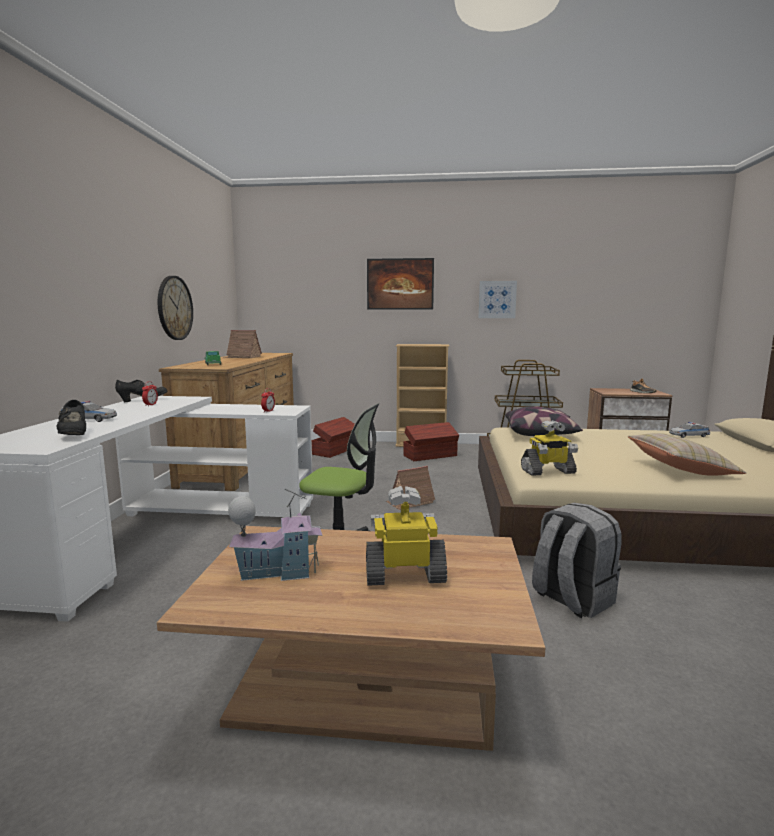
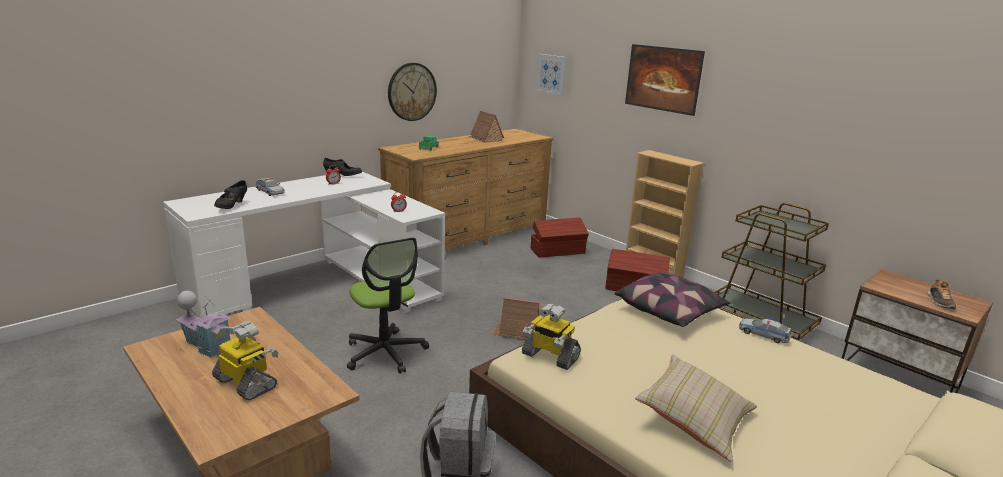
camera: 40 degrees right, 10 degrees up
(497, 299) = (774, 116): picture -> picture (551, 74)
(689, 435) = (871, 390): toy car -> toy car (763, 335)

